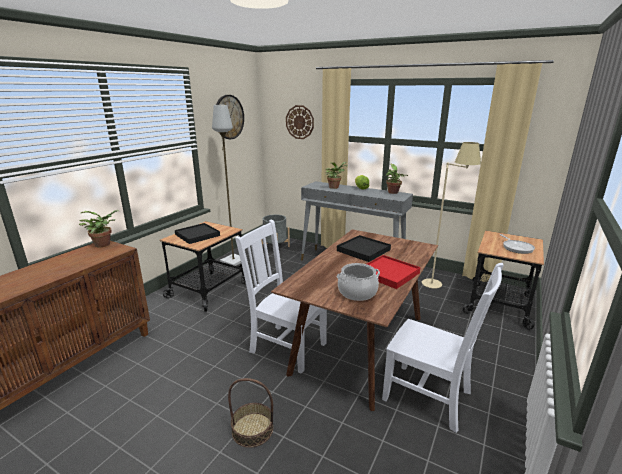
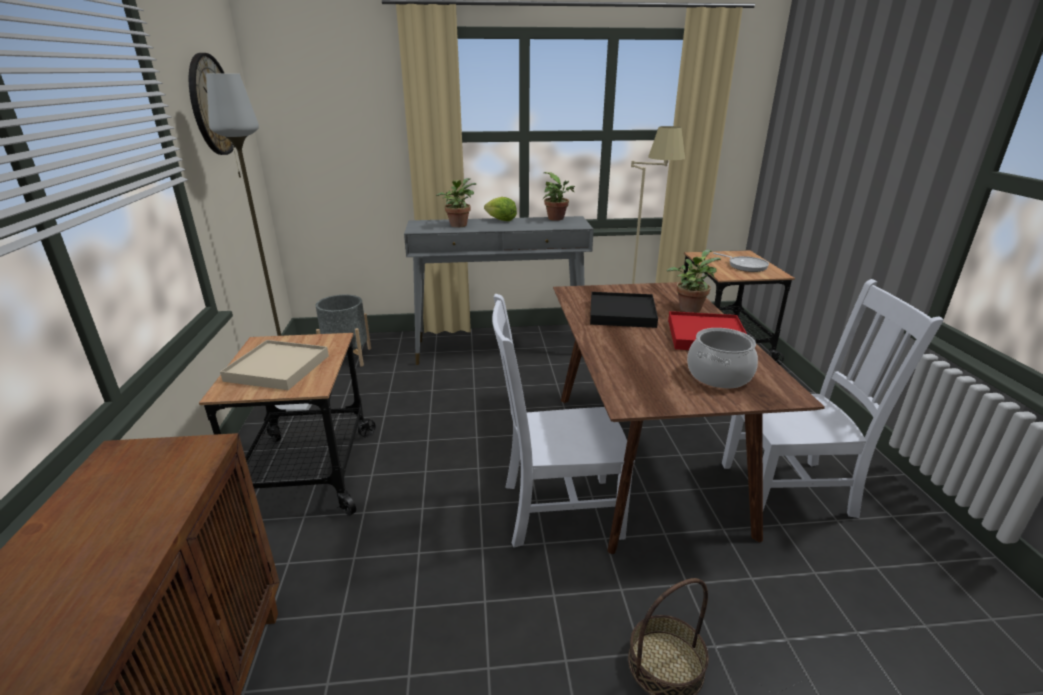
camera: 35 degrees left, 5 degrees up
(104, 244) = (129, 453): potted plant -> potted plant (690, 307)
(197, 235) = (277, 368): black tray -> beige tray
(299, 122) = (349, 112): wall clock -> none

